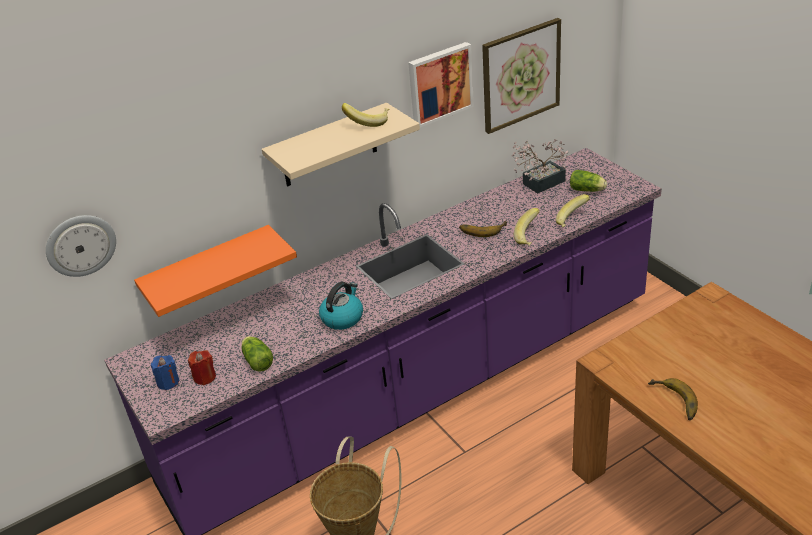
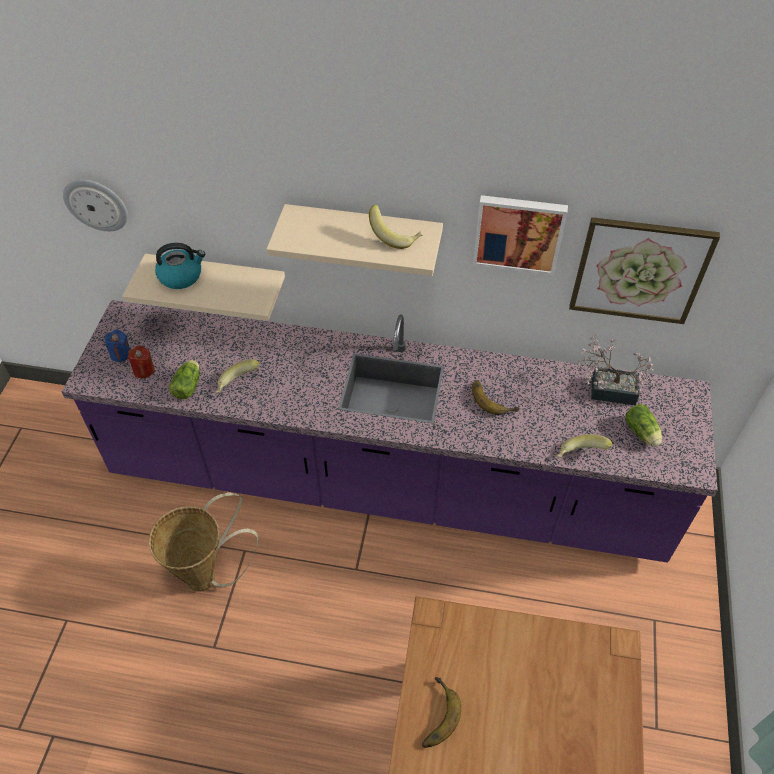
camera: 40 degrees right, 15 degrees up
(208, 271) = (218, 280): orange shelf -> beige shelf
(342, 317) = (284, 396): kettle -> kettle (181, 276)
(529, 237) = (520, 441): banana -> banana (238, 385)

